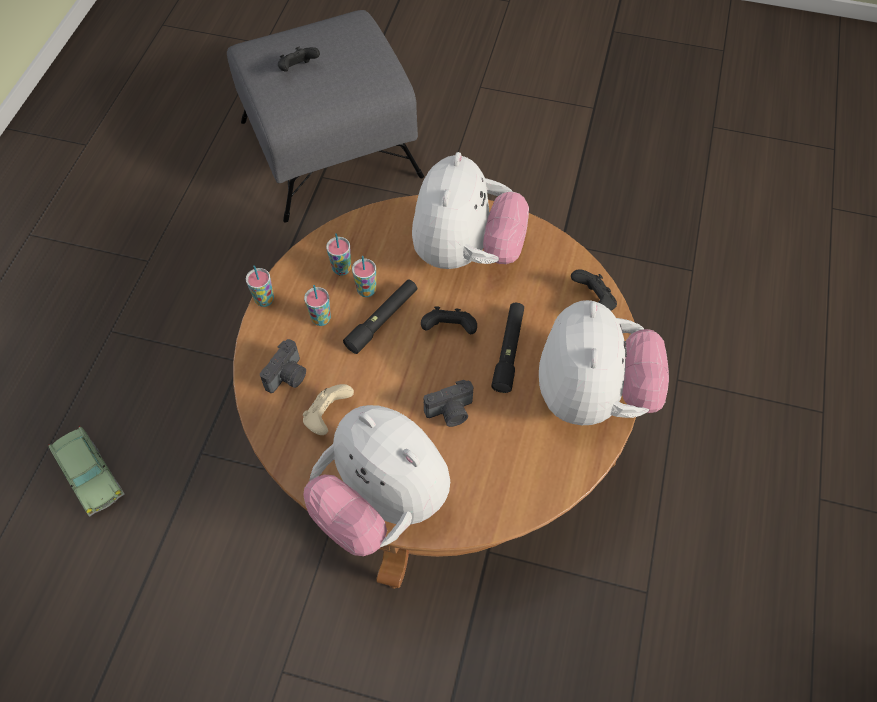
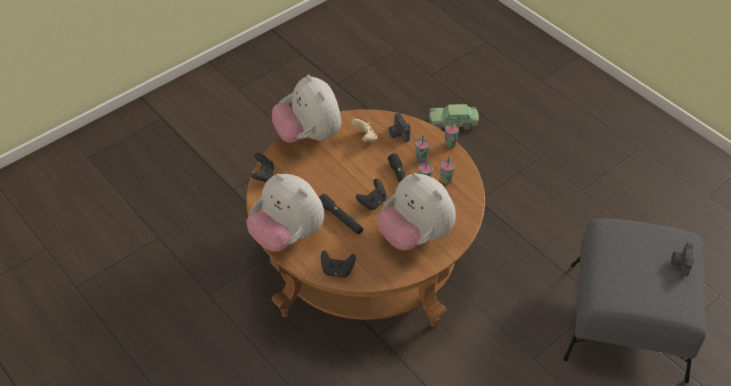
camera: 125 degrees right, 10 degrees down
(298, 70) = (642, 251): black game controller -> black game controller (264, 175)
(381, 503) = (309, 135): plush toy -> plush toy turned 105 degrees counterclockwise
(451, 412) = (328, 179): camera -> camera (680, 263)

